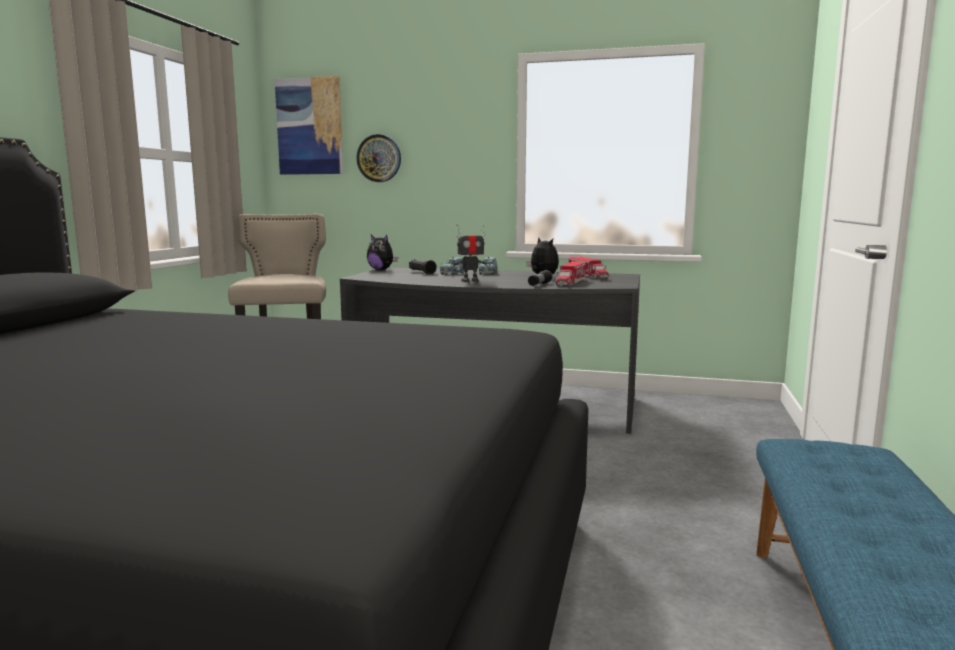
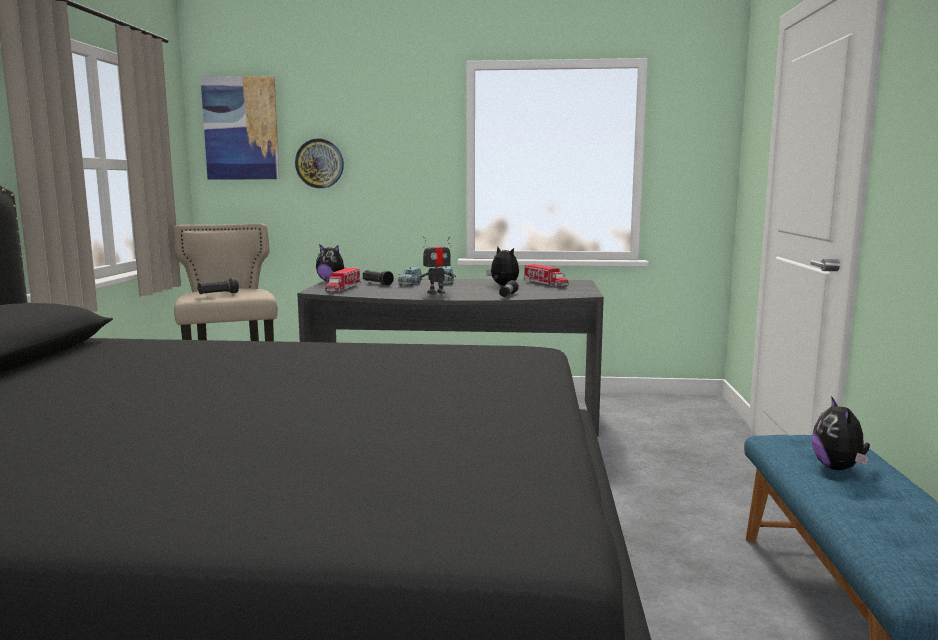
camera: 10 degrees left, 0 degrees up
(271, 278) = (218, 294): none -> black flashlight
(570, 283) = (536, 292): toy truck -> toy truck (343, 288)
(850, 480) = (838, 468): none -> plush toy

